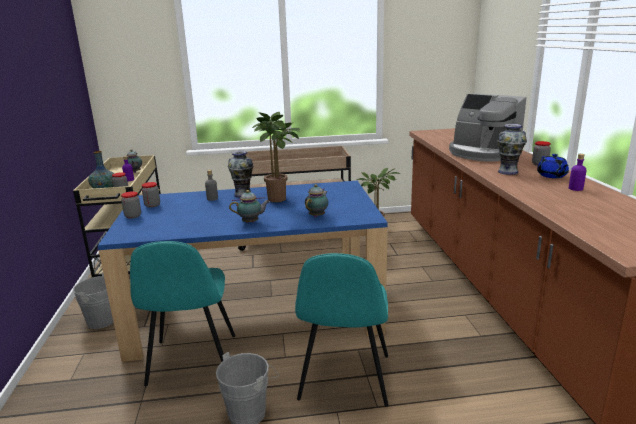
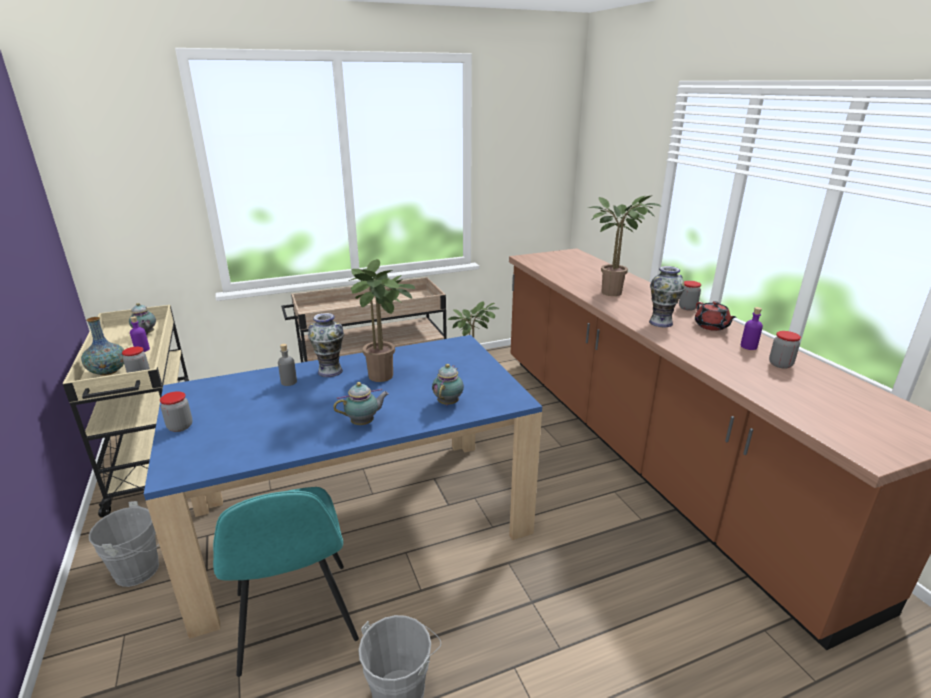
camera: 15 degrees left, 5 degrees up
(152, 205) = (203, 402): jar -> jar (780, 364)
(344, 379) = (506, 612): turquoise chair -> none
(482, 153) = (614, 292): coffee machine -> potted plant
(552, 176) = (711, 326): blue teapot -> red teapot

